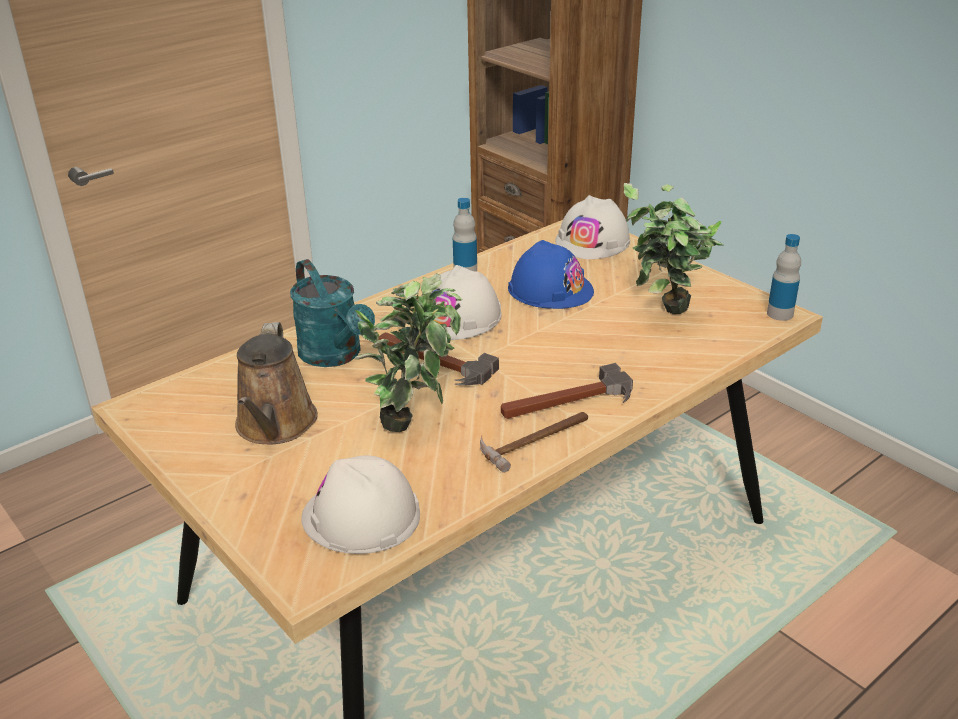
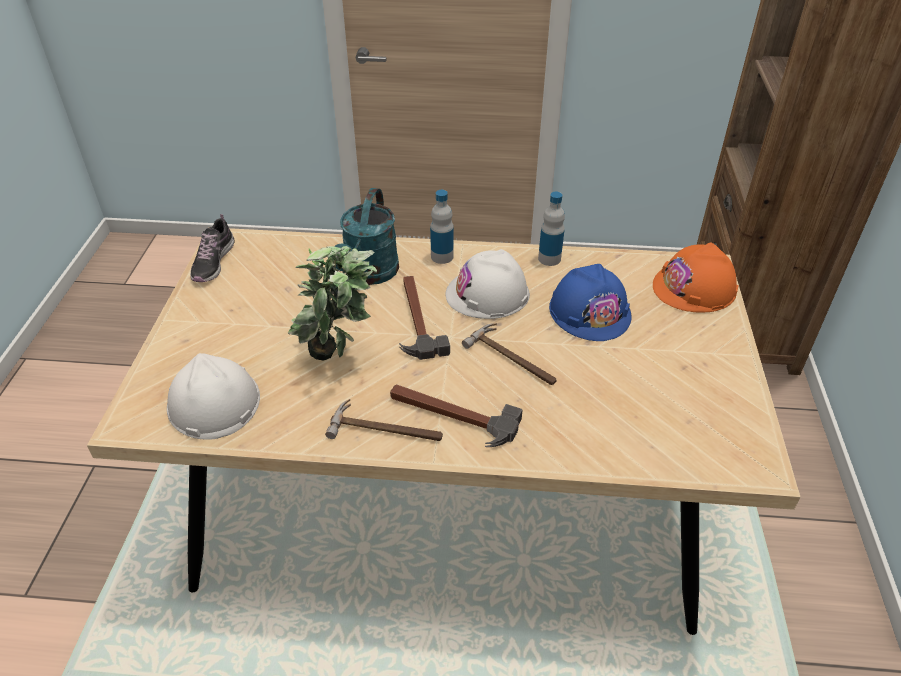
camera: 45 degrees right, 10 degrees up
(155, 427) = (213, 262): none -> shoe
(275, 426) = (266, 304): brown watering can -> none
(548, 344) = (513, 359): none -> hammer
(593, 241) = (694, 288): white hard hat -> orange hard hat
(663, 315) = (645, 394): potted plant -> none
(780, 314) = (757, 464): bottle -> bottle (442, 257)

